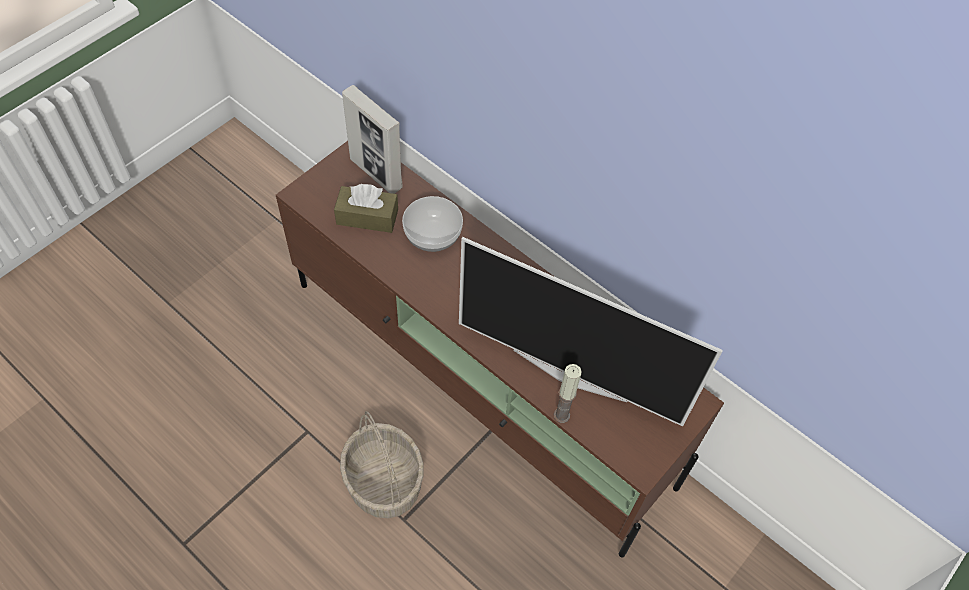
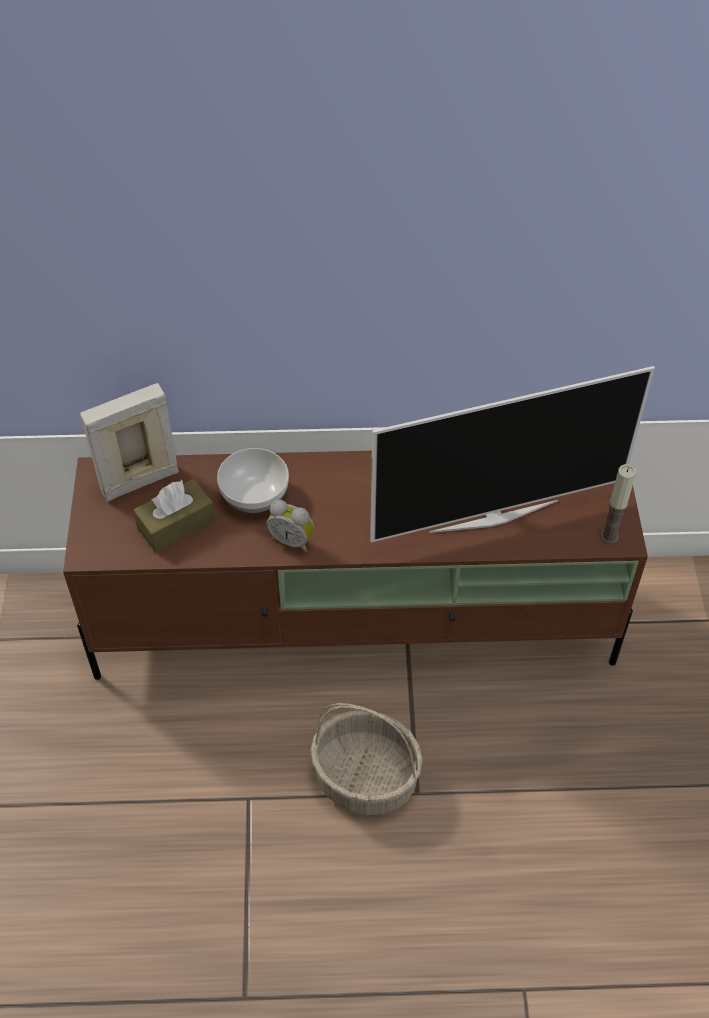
camera: 40 degrees left, 5 degrees down
(376, 174) = (139, 482): picture frame -> picture frame turned 150 degrees clockwise
(423, 283) = (292, 540): none -> alarm clock
(561, 415) = (523, 550): candle -> candle (609, 536)

